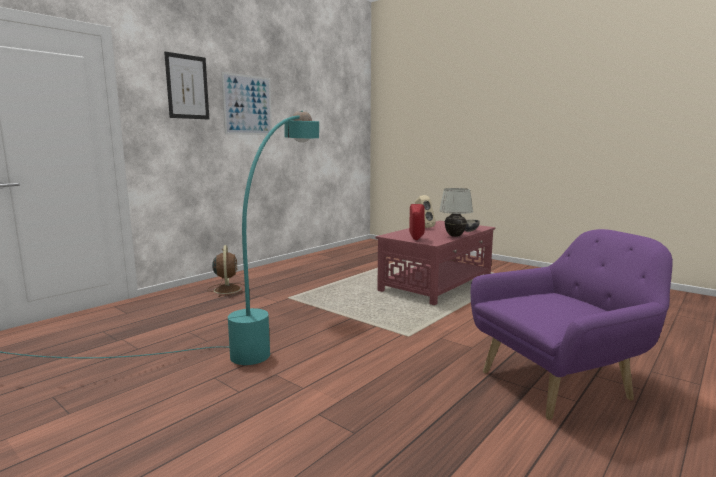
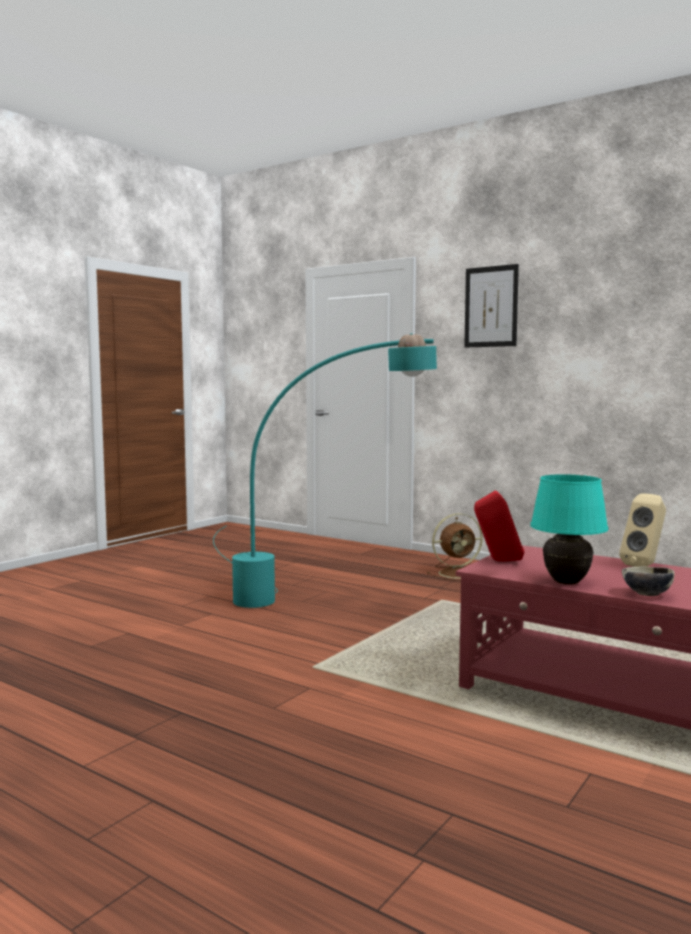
camera: 85 degrees right, 5 degrees down
(247, 105) = (584, 320): picture -> none
(455, 236) = (567, 583): white table lamp -> turquoise table lamp
(560, 382) = (140, 762): purple armchair -> none

